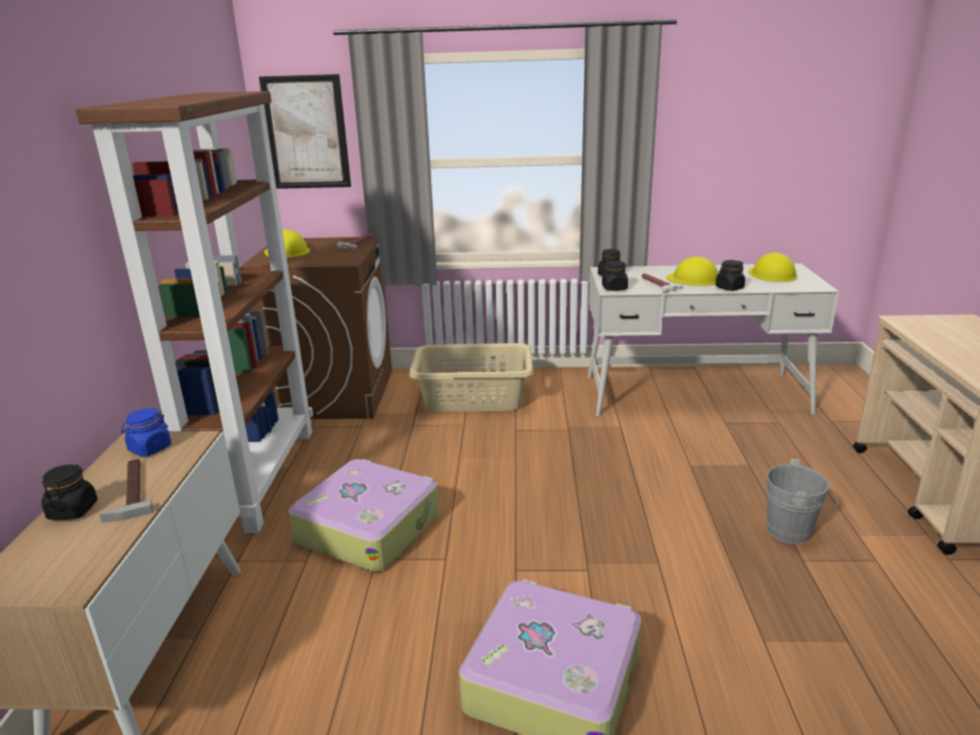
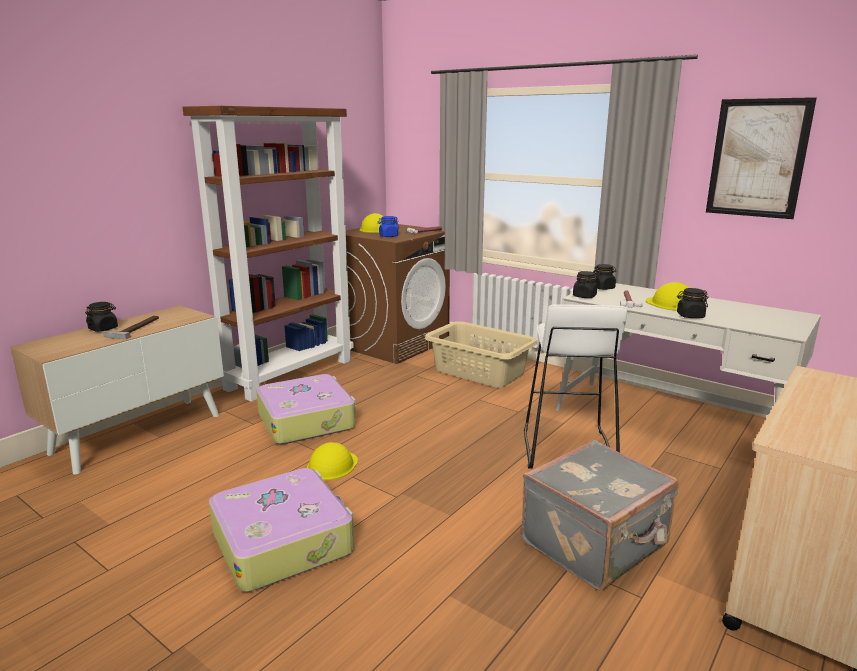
camera: 35 degrees right, 5 degrees down
(150, 449) = (174, 315): blue jar -> blue jar (388, 236)
(306, 133) = (414, 146): picture -> picture (757, 158)
(658, 452) = (567, 449): none -> white stool
(772, 274) = (763, 316): yellow hard hat -> yellow hard hat (332, 465)
(794, 532) = (596, 545): grey bucket -> grey suitcase

